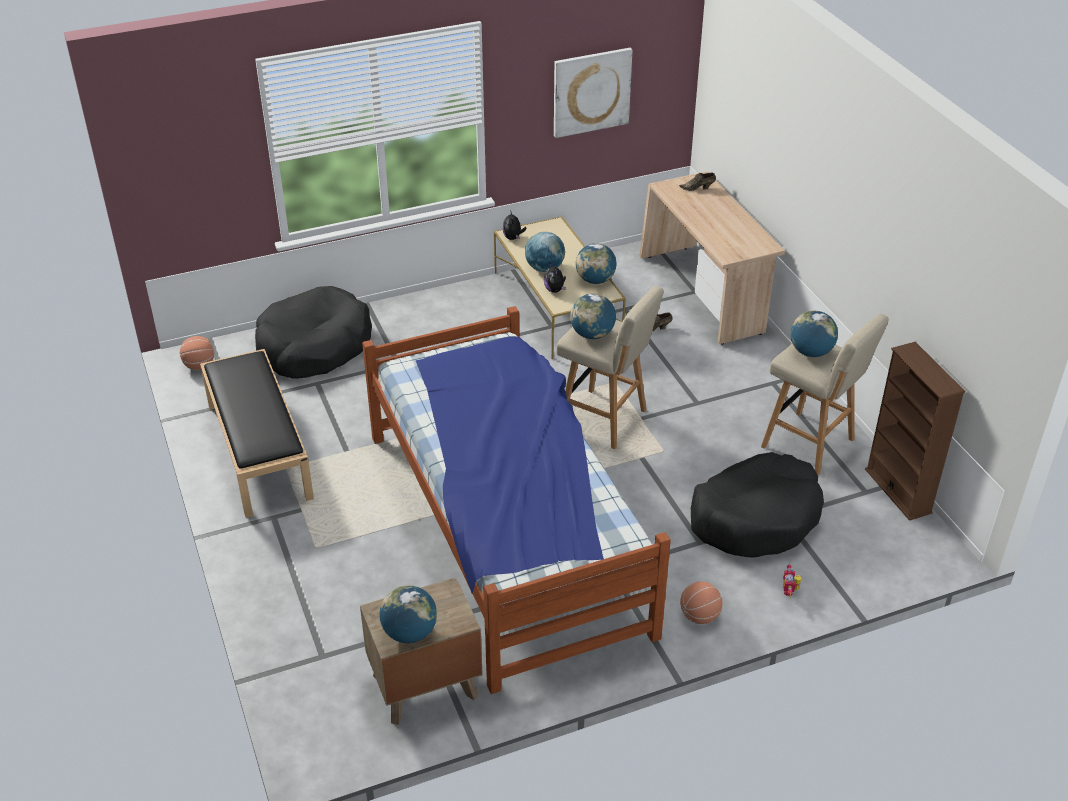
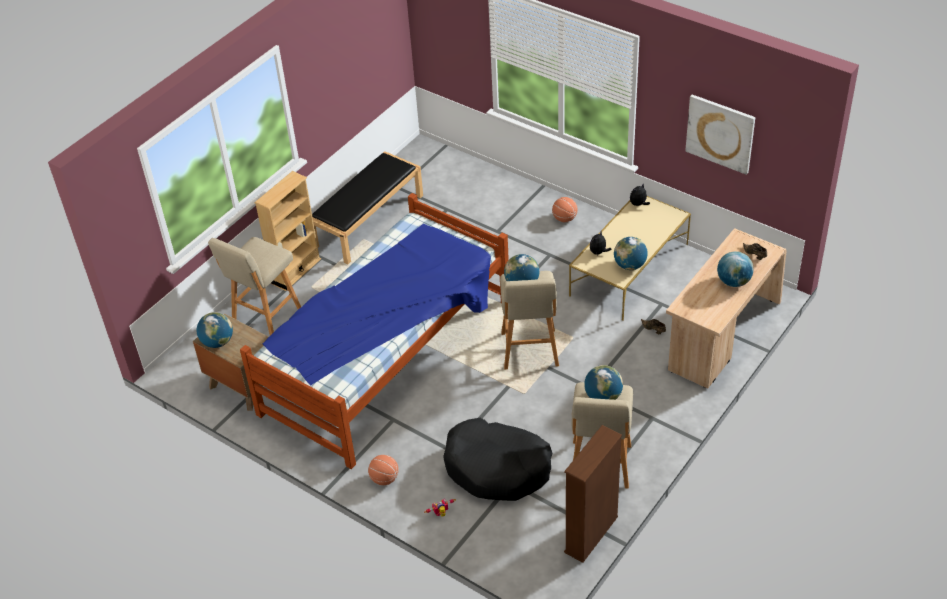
camera: 60 degrees right, 5 degrees up
(199, 366) = (418, 156): basketball -> basketball (564, 218)
(272, 549) = (296, 271): none -> beige bookcase
(313, 346) = (478, 188): black dog bed -> none
(324, 613) = (265, 318): none -> beige stool
(545, 268) = (618, 236): globe -> globe (733, 281)

